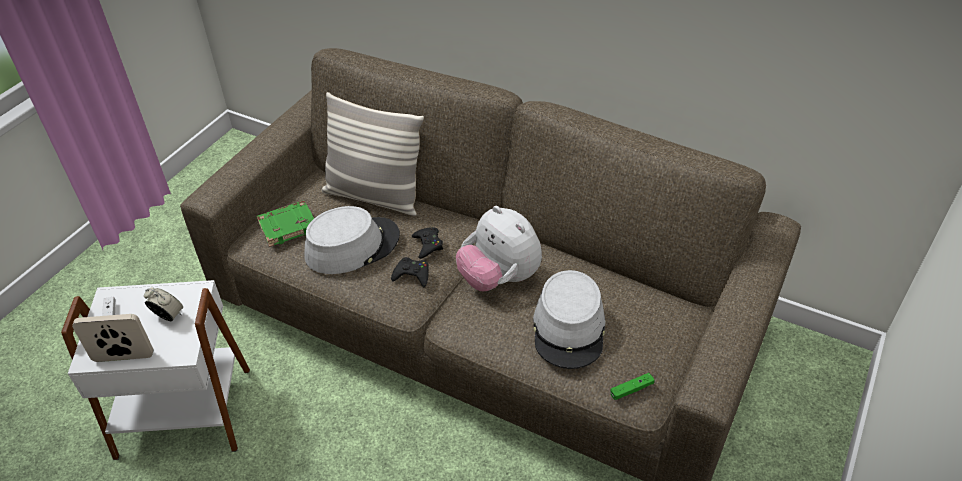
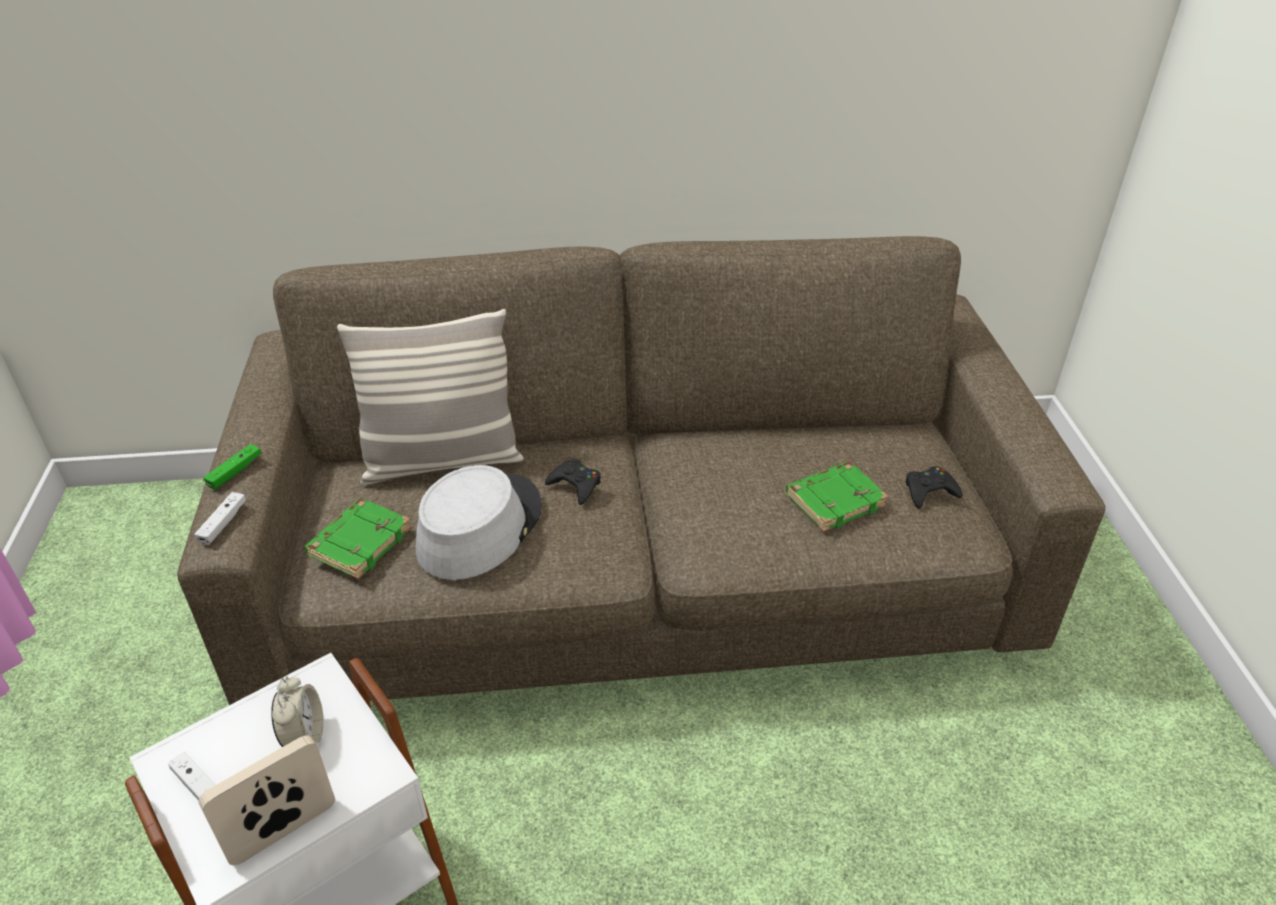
camera: 35 degrees left, 5 degrees down
(168, 316) = (304, 734): alarm clock -> alarm clock turned 90 degrees clockwise
(216, 186) = (223, 523): none -> white game controller
(412, 275) = (592, 527): black game controller -> black game controller (929, 491)
(499, 278) = (695, 486): plush toy -> none
(569, 328) = (835, 500): grey hat -> green book
(631, 389) = (957, 532): green game controller -> green game controller (235, 472)

